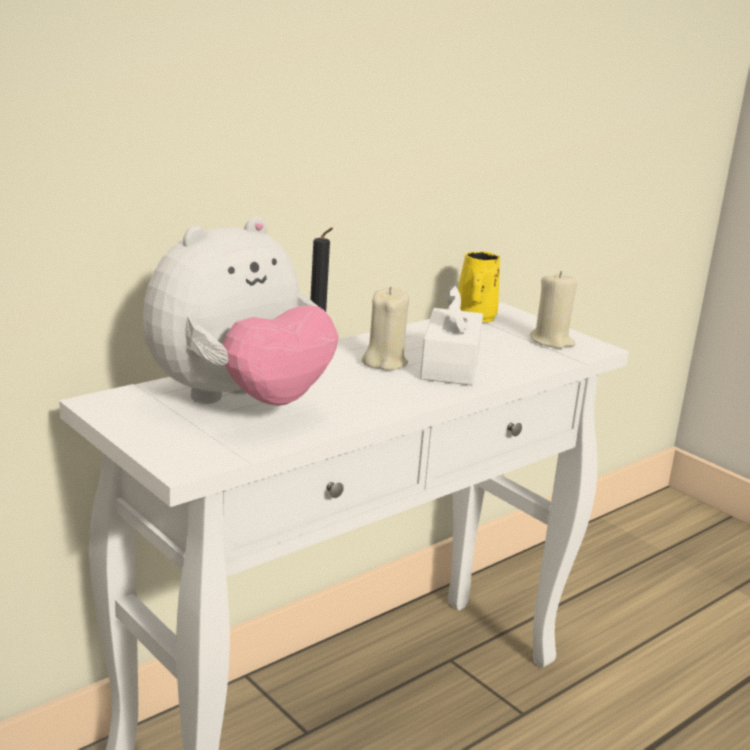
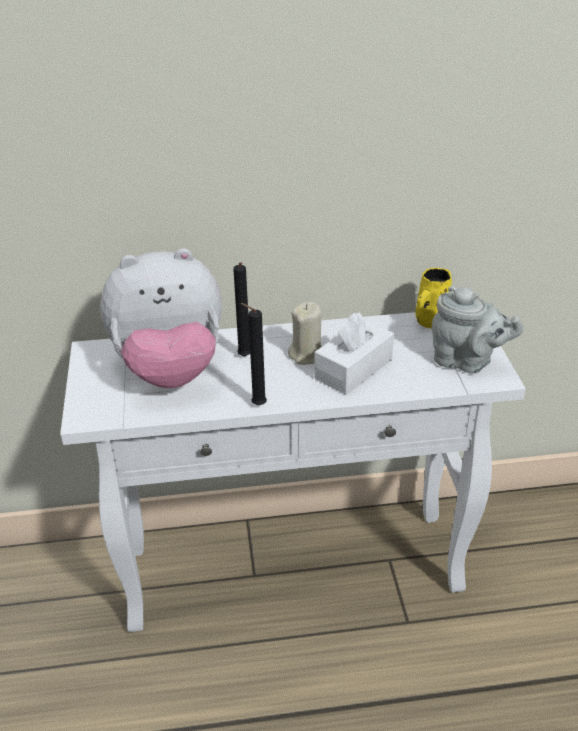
camera: 35 degrees right, 15 degrees up
(388, 411) = (256, 405): none -> black candle
(551, 341) = (466, 362): beige candle -> grey teapot

